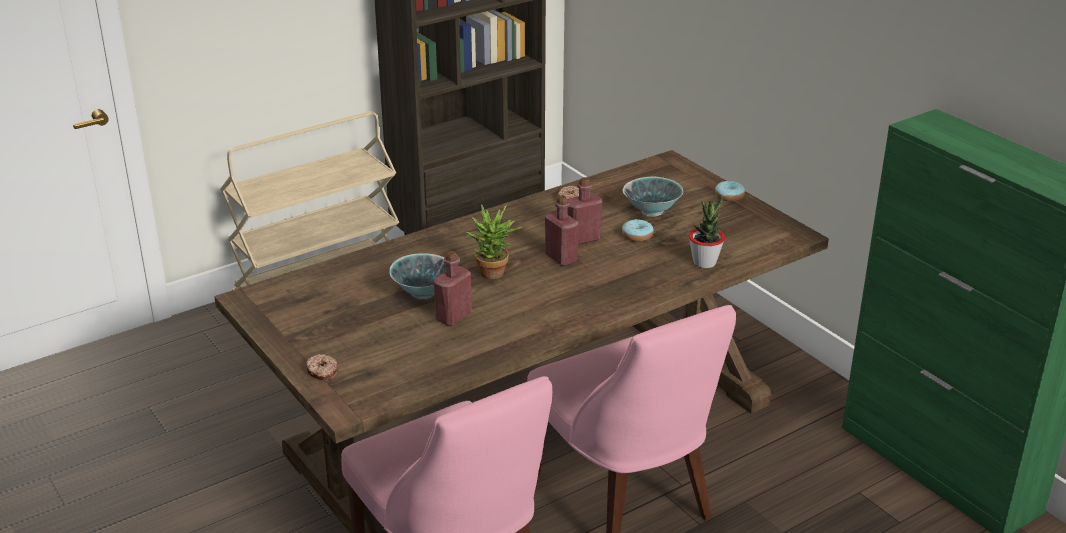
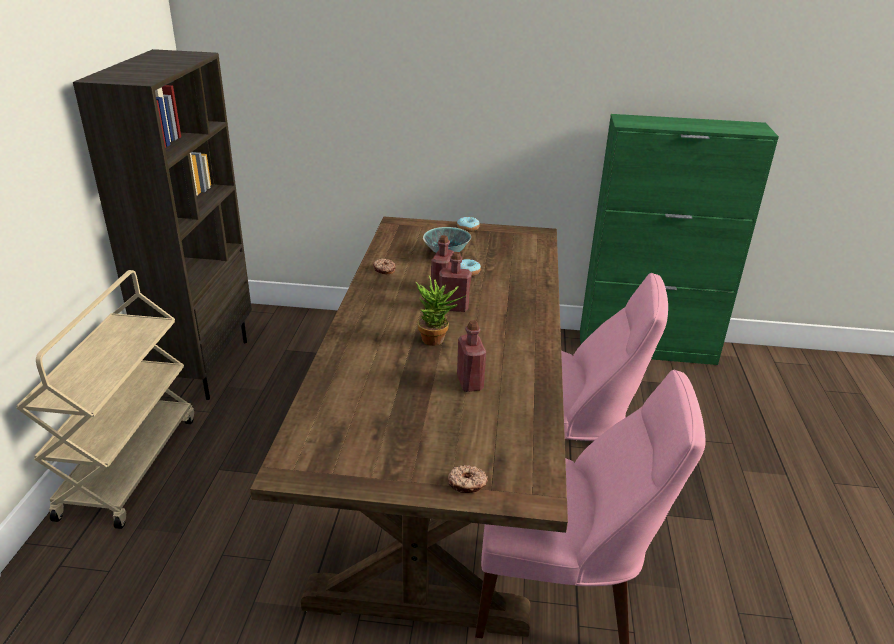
camera: 50 degrees left, 0 degrees up
(423, 293) = (417, 380): bowl -> none
(704, 262) = (531, 269): potted plant -> none

